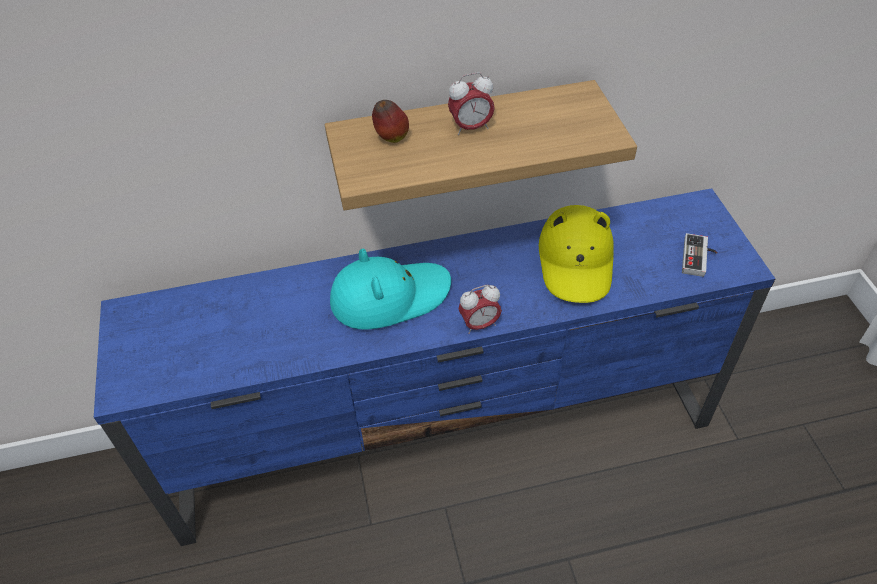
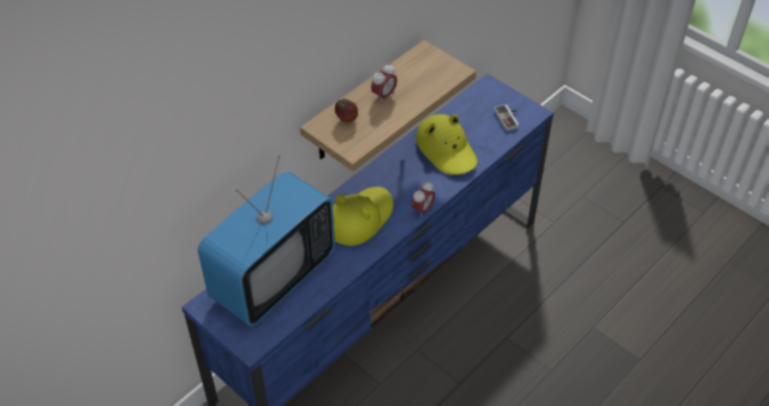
camera: 35 degrees left, 0 degrees up
(225, 318) = (273, 277): none -> television
(389, 296) = (359, 218): turquoise hat -> yellow hat

